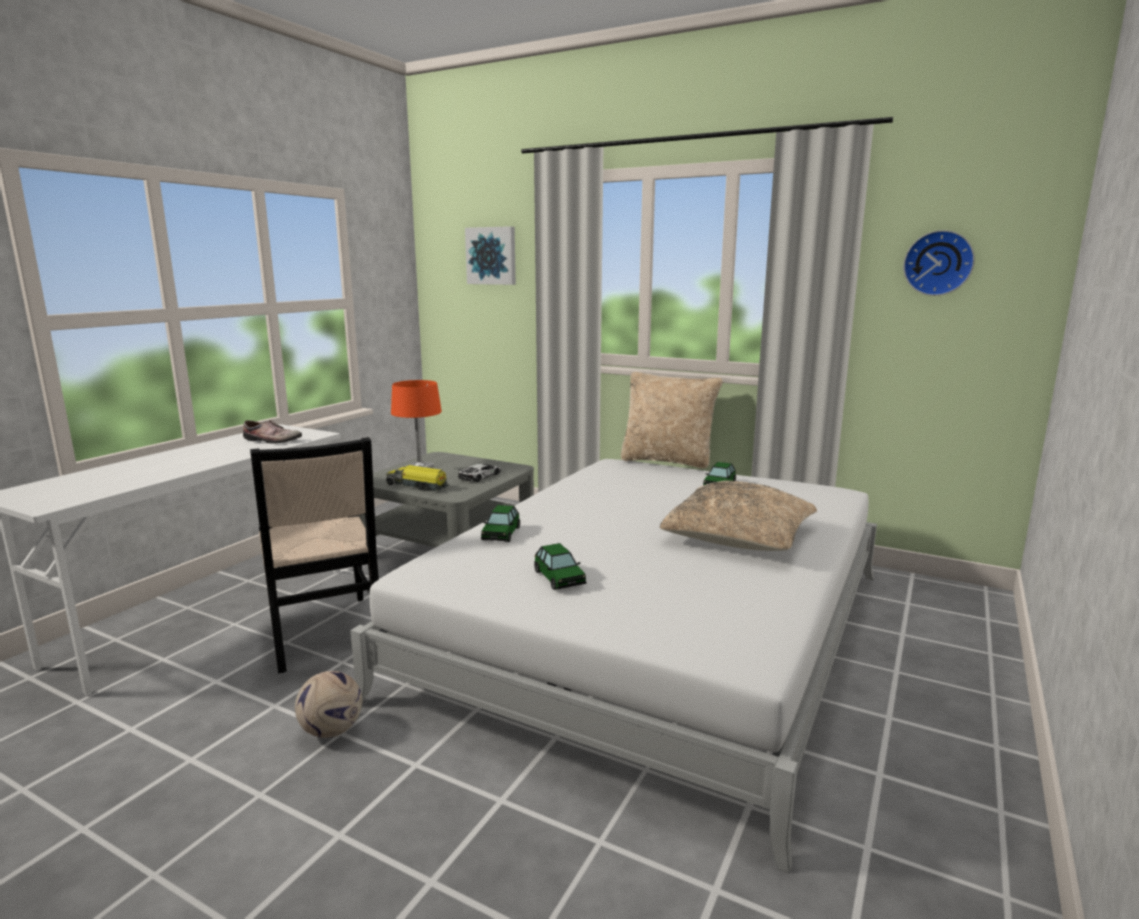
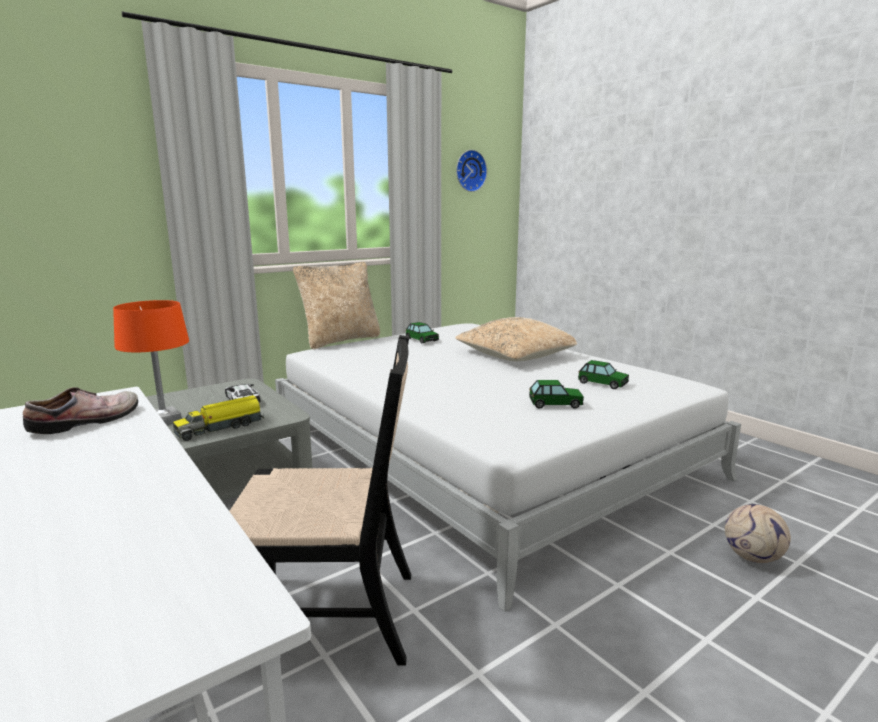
camera: 65 degrees left, 0 degrees up
(331, 731) = (549, 630): football -> football (753, 557)
(492, 256) = (66, 143): picture -> none
(501, 534) = (442, 407): toy car -> toy car (602, 383)

